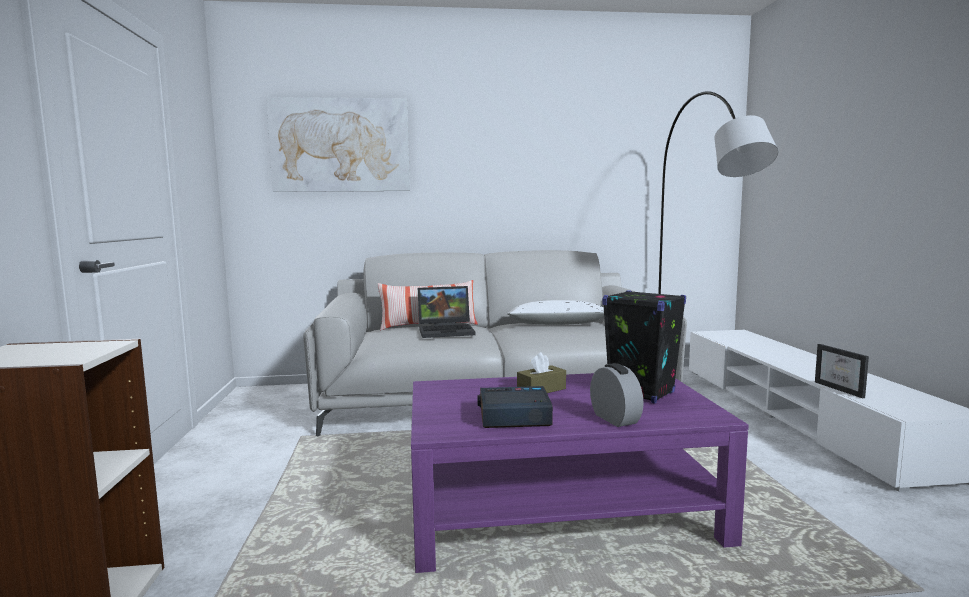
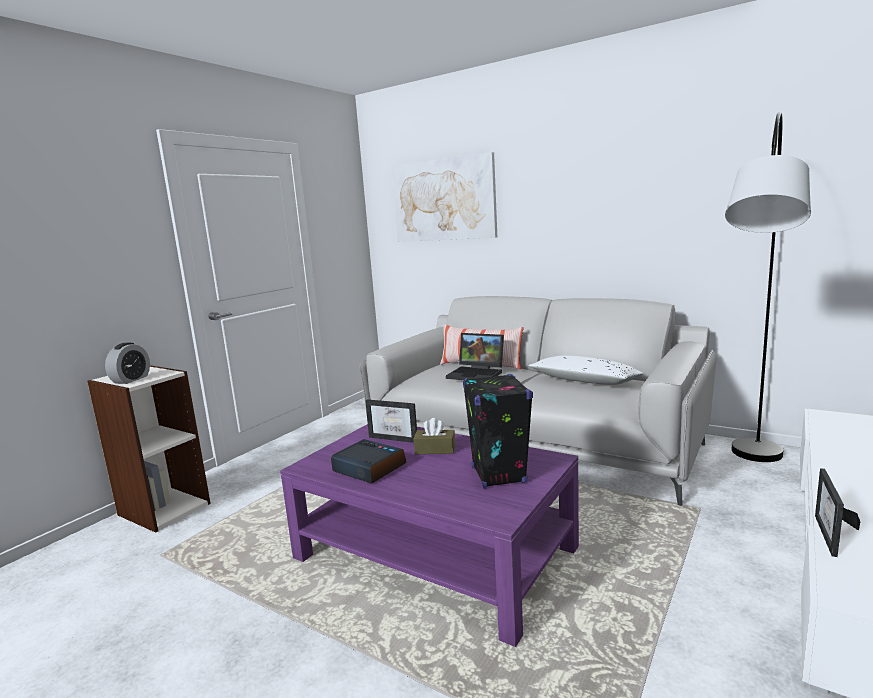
camera: 40 degrees right, 5 degrees up
(478, 389) = (396, 437): none -> picture frame
(615, 419) = (424, 493): alarm clock -> alarm clock (131, 379)

